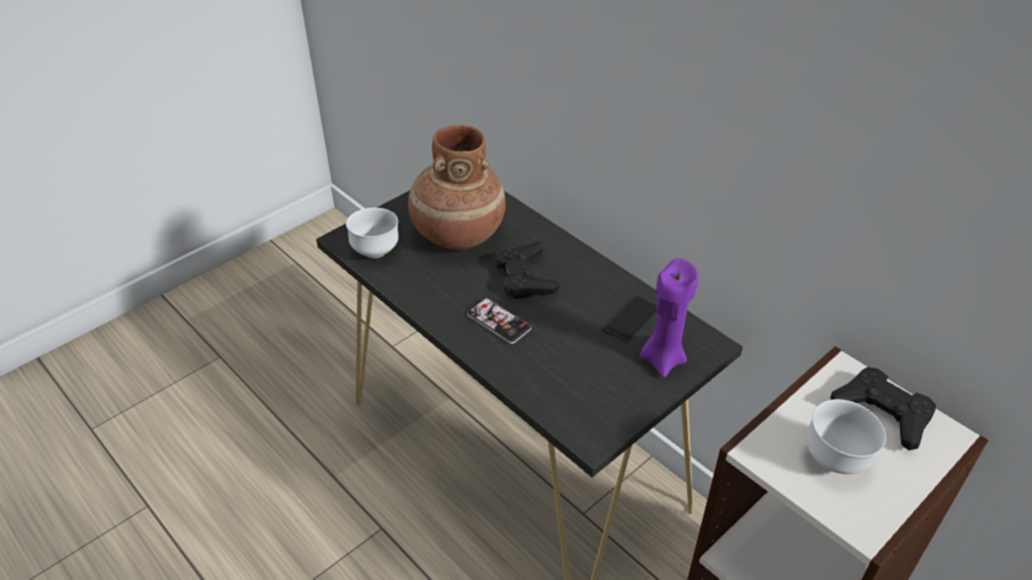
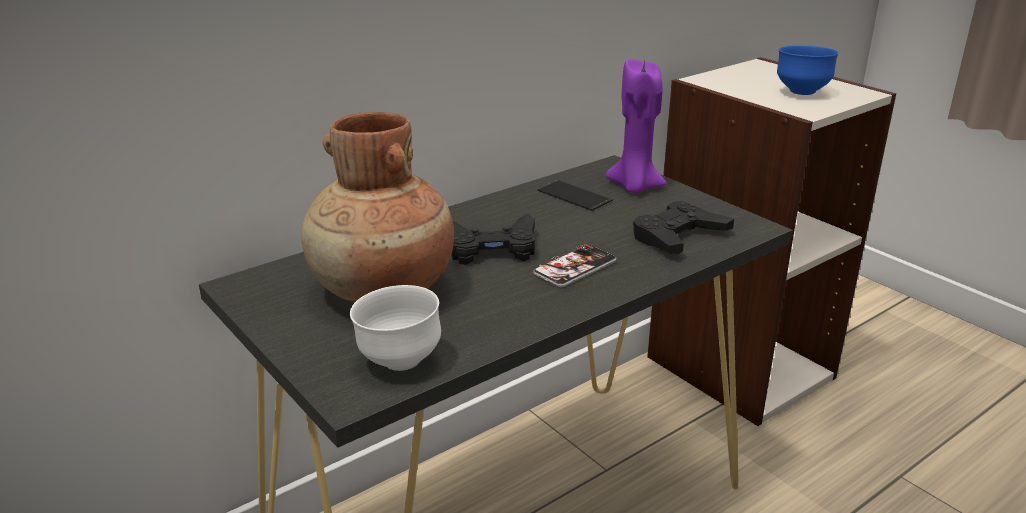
camera: 85 degrees left, 15 degrees down
(835, 460) = (801, 92): white bowl -> blue bowl
(883, 412) = (744, 76): black game controller -> black game controller (678, 236)

